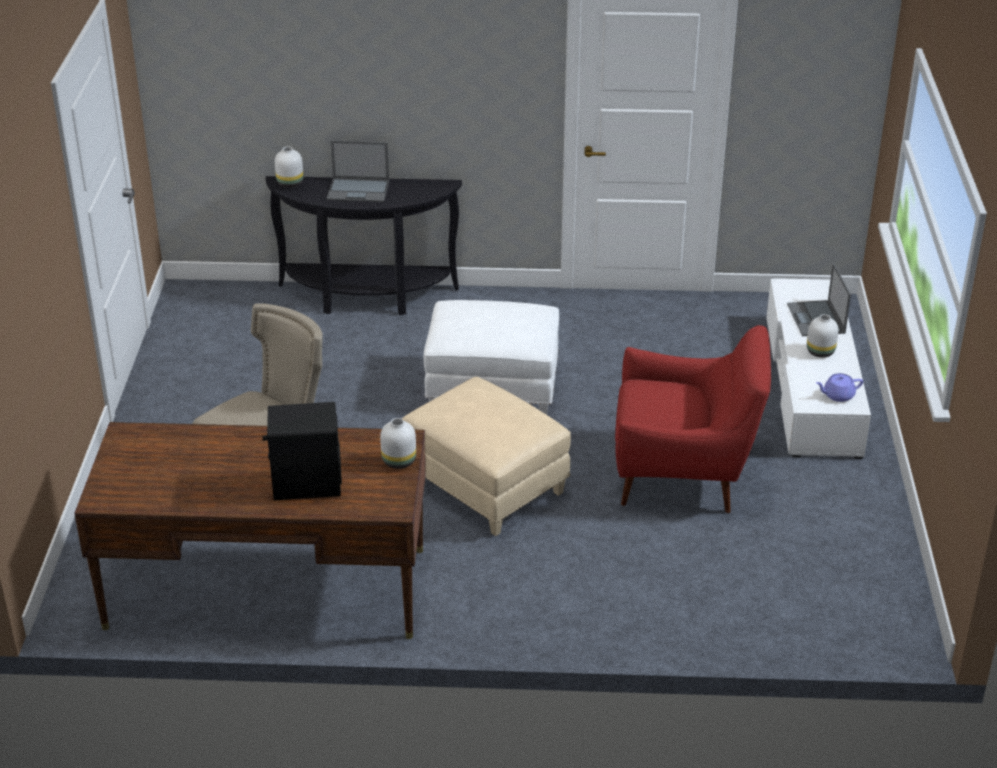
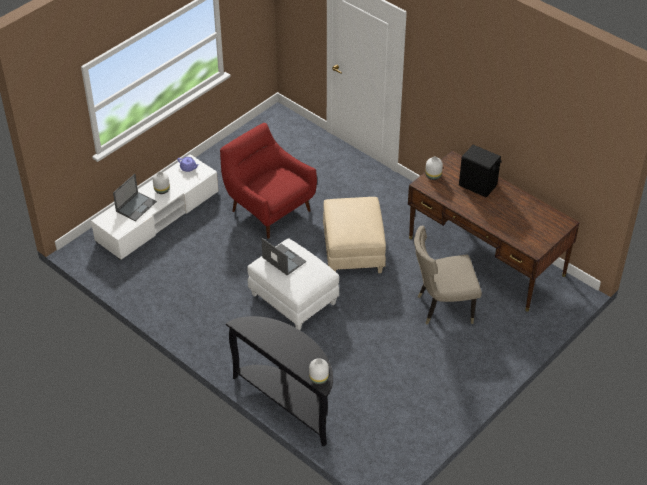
camera: 140 degrees left, 10 degrees up
(359, 190) = (288, 348): laptop -> laptop (283, 259)

